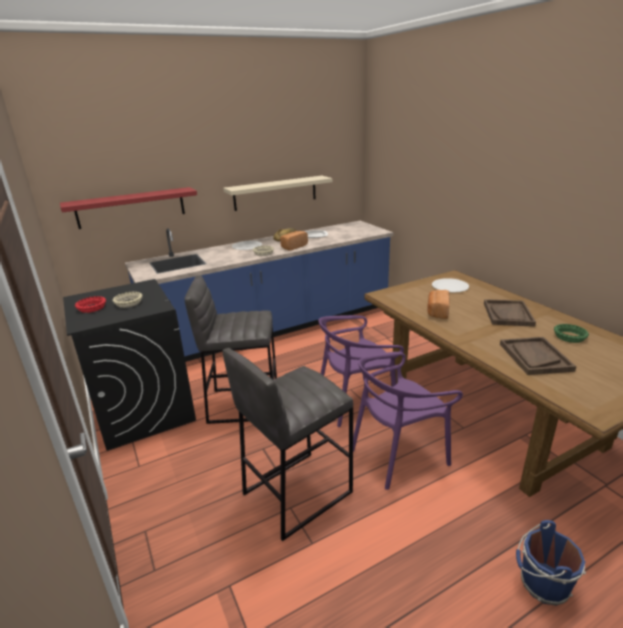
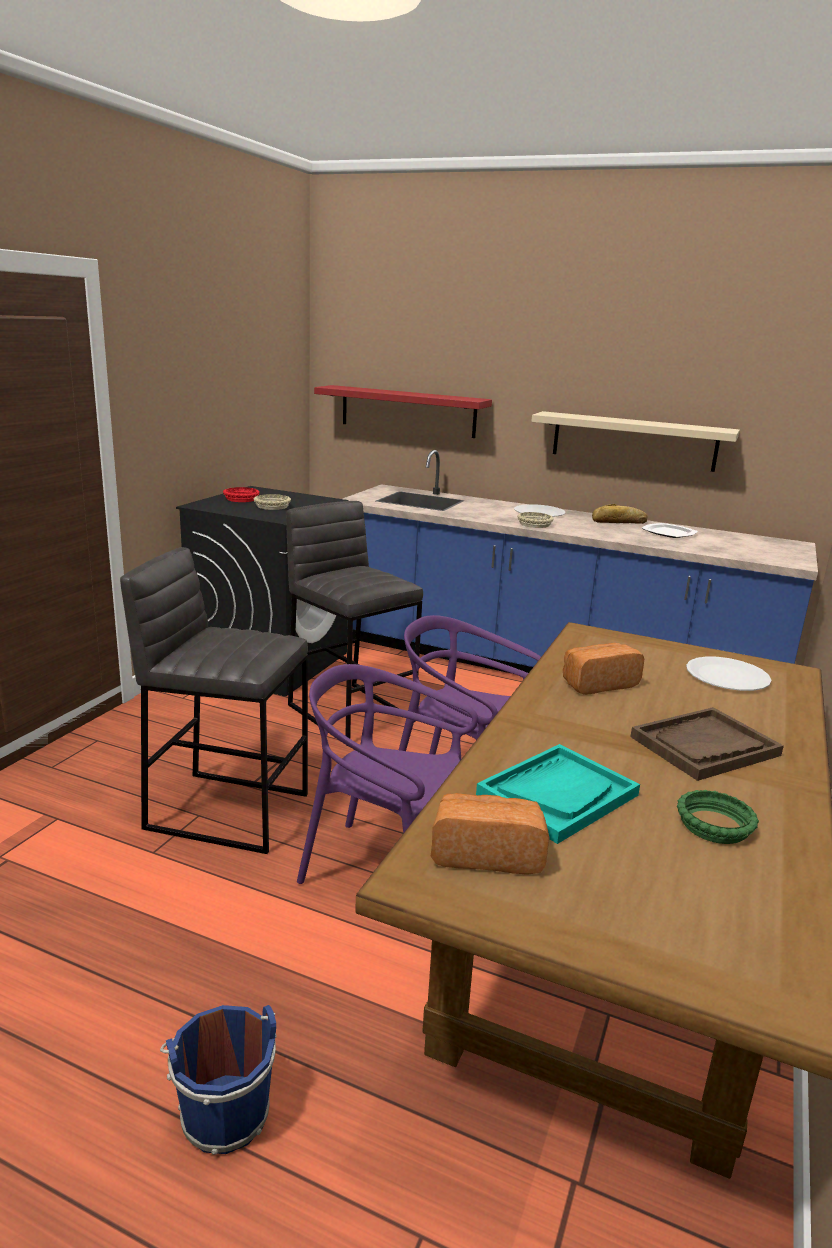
camera: 50 degrees right, 5 degrees down
(293, 246) = (593, 532): bread -> bread (486, 853)
(535, 357) = (557, 794): brown tray -> turquoise tray

